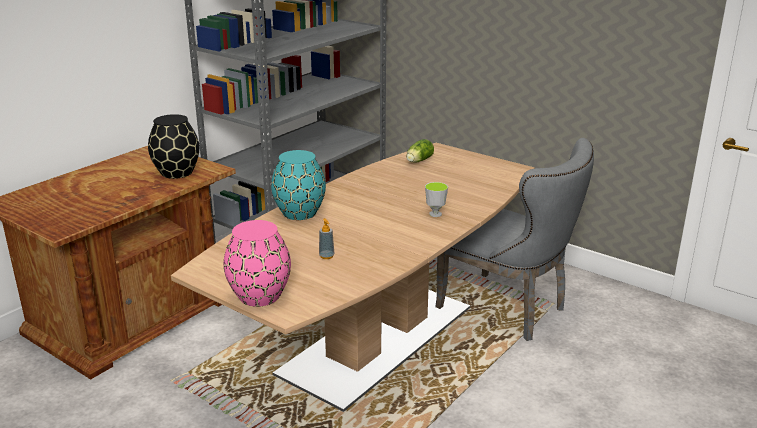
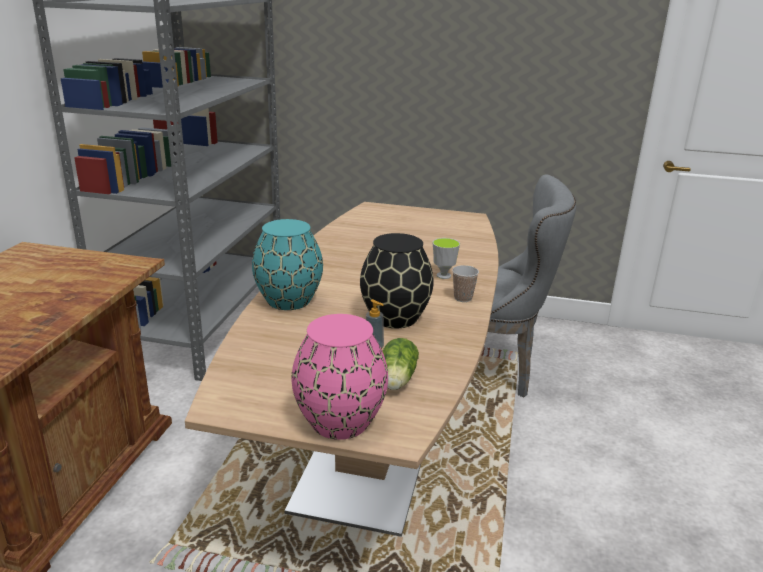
camera: 25 degrees left, 0 degrees up
(177, 172) = (86, 274): black vase -> black vase (395, 317)
(418, 161) = (366, 222): lettuce -> lettuce (396, 380)
(431, 234) = (463, 298): none -> cup

